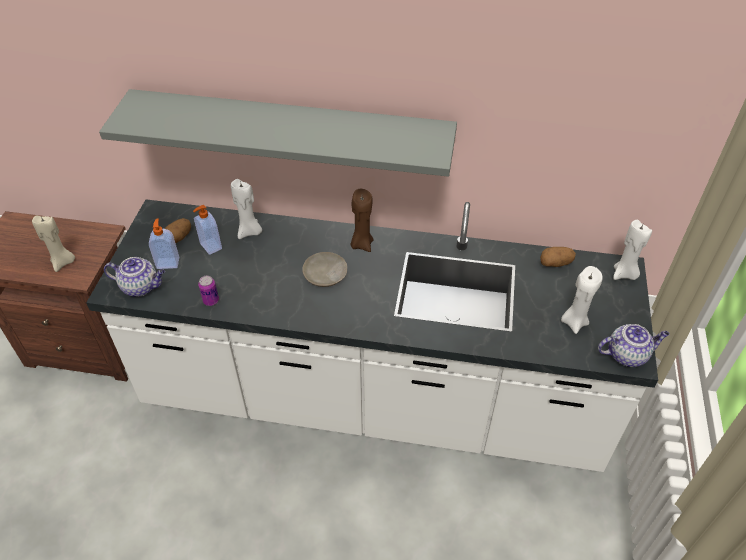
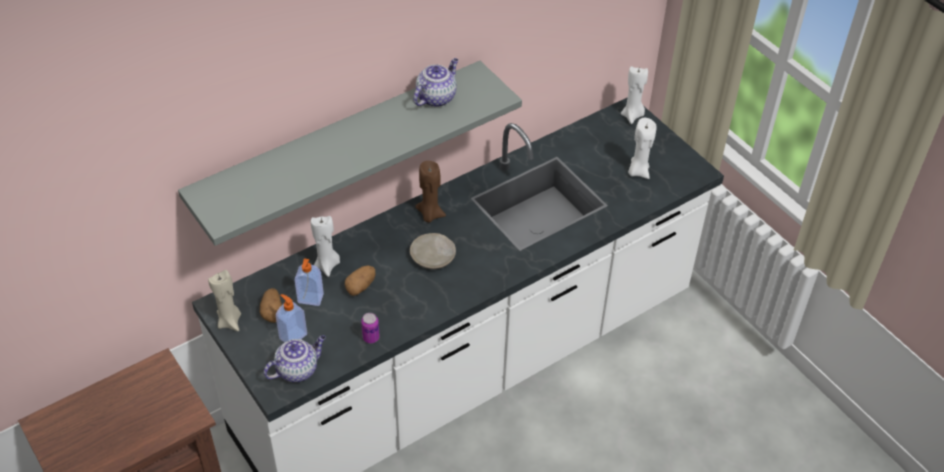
camera: 45 degrees left, 0 degrees up
(63, 262) = (156, 417): beige candle -> beige candle (230, 321)
(555, 263) = (581, 137): potato -> potato (361, 286)
(627, 354) = (691, 171): teapot -> teapot (436, 97)

